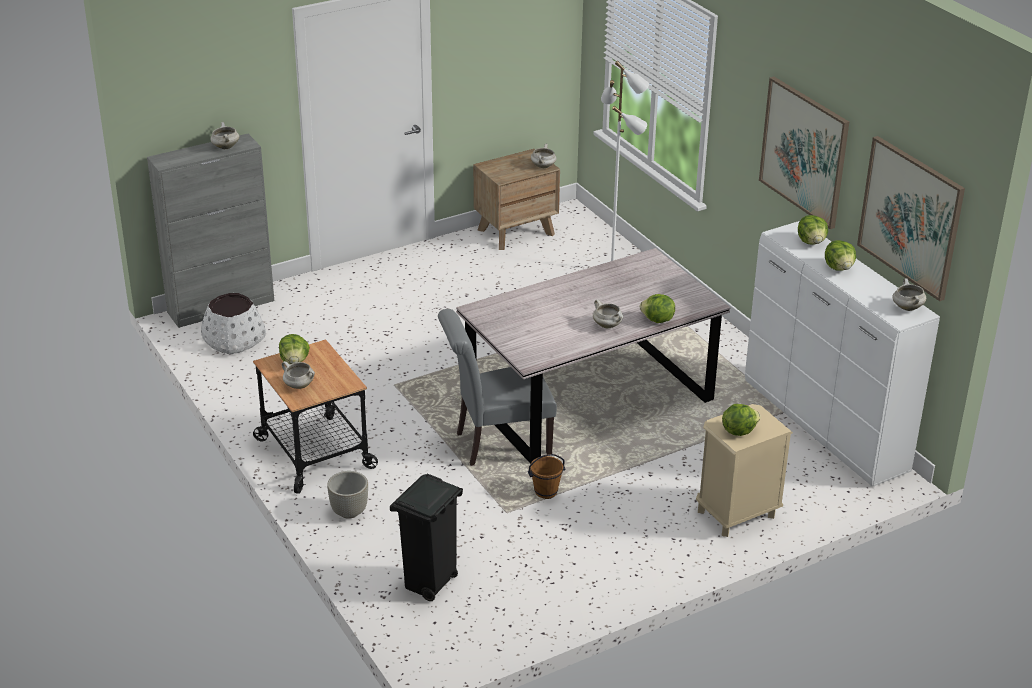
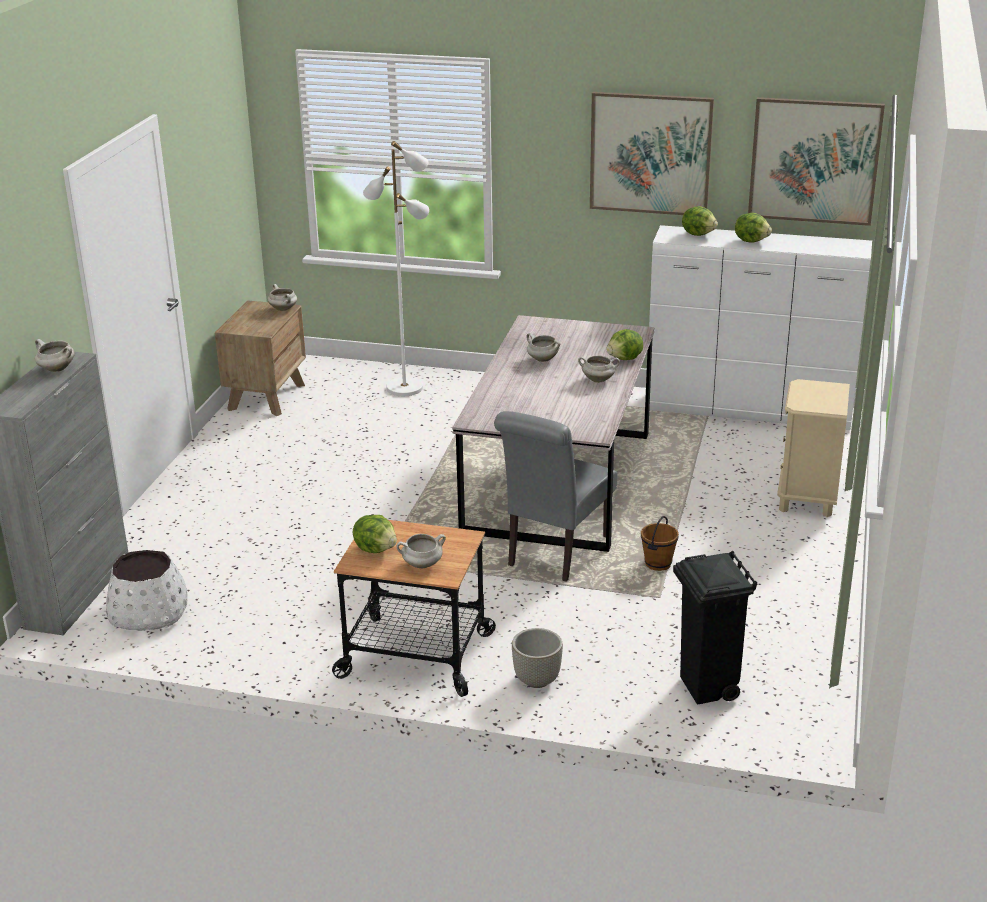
camera: 45 degrees left, 5 degrees down
(738, 431) = (820, 401): lettuce -> none
(907, 307) = (843, 244): white cooking pot -> white cooking pot (542, 359)

